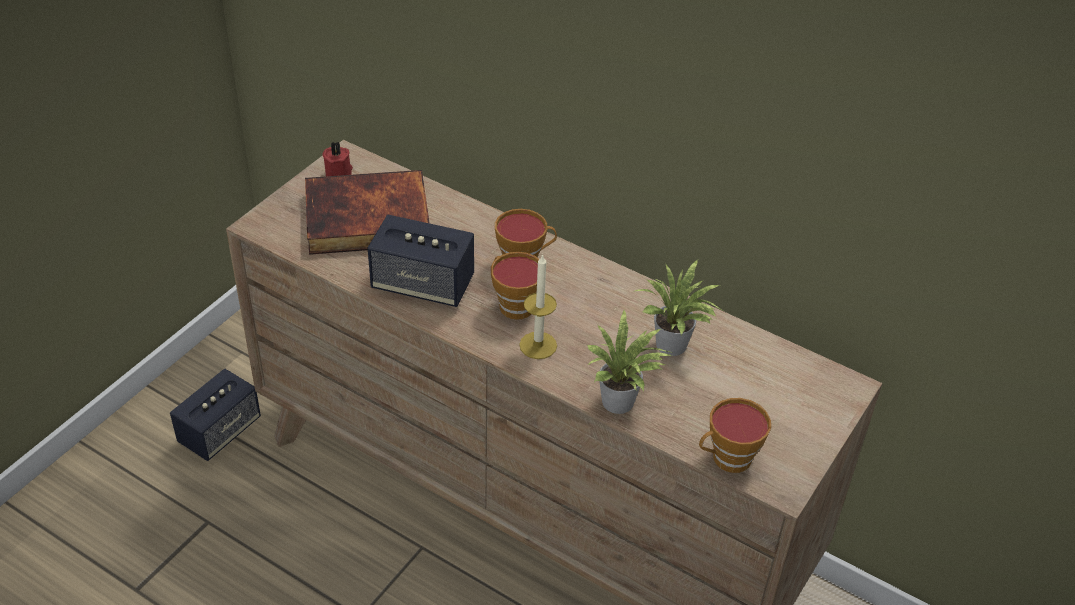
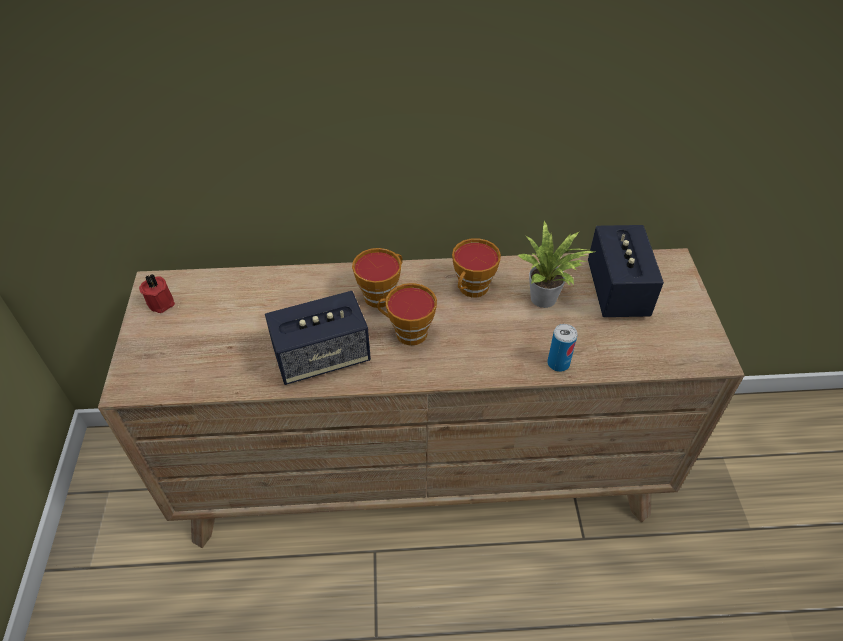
camera: 35 degrees left, 5 degrees up
(220, 431) = (142, 567): speaker -> speaker (617, 291)
(366, 220) = (223, 329): book -> none
(538, 345) = (456, 354): candle -> none
(621, 404) = (558, 363): potted plant -> can
(727, 459) = (663, 360): cup -> cup (472, 289)

